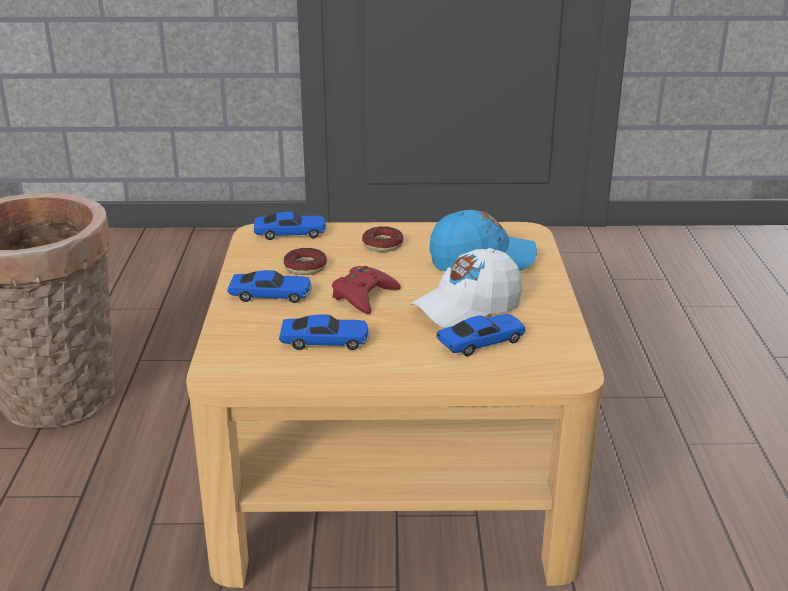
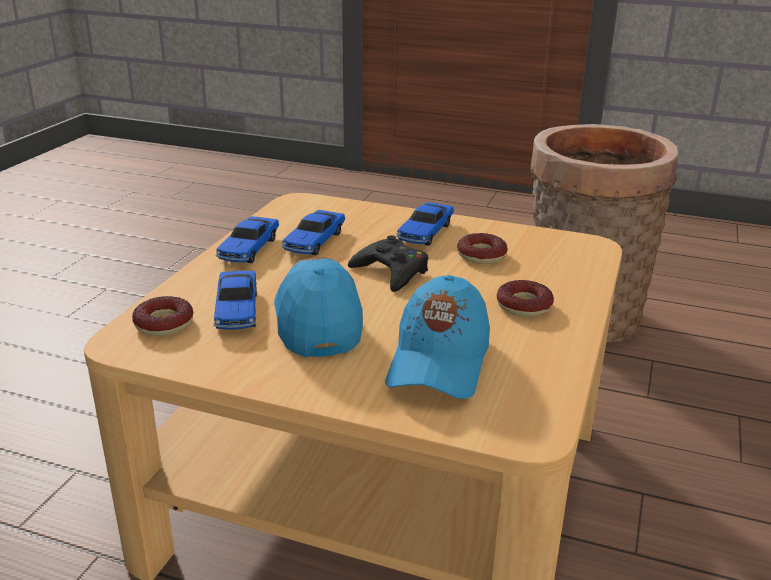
camera: 110 degrees right, 0 degrees up
(290, 233) = (579, 260): toy car -> toy car (249, 249)
(364, 296) = (391, 272): red game controller -> black game controller
(467, 308) = (317, 320): white cap -> blue cap
(529, 367) = (164, 323): none -> donut

